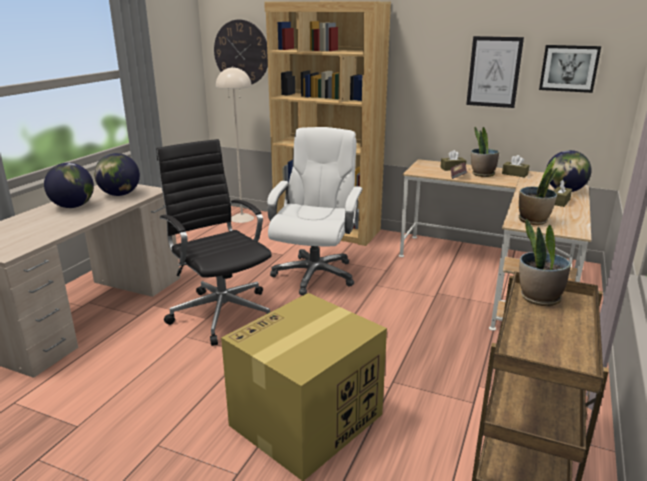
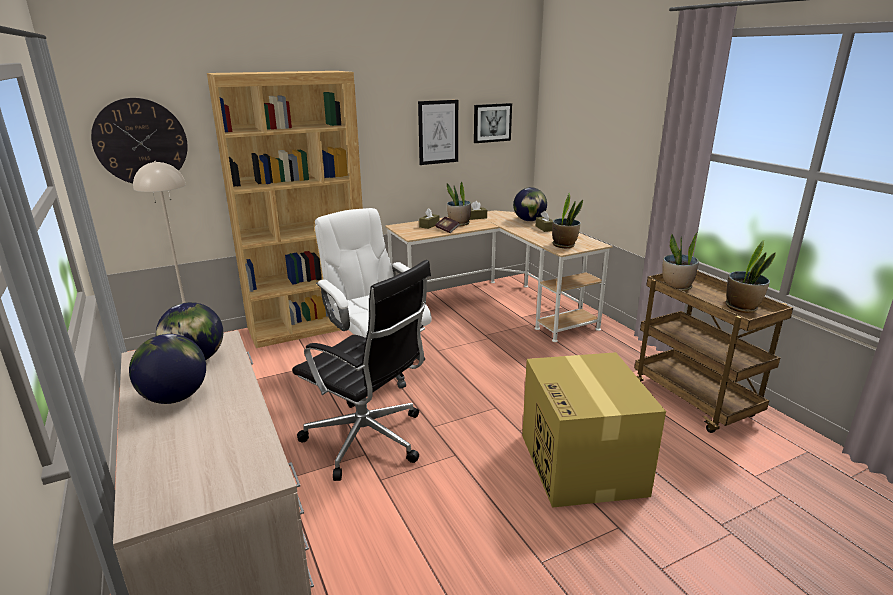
camera: 50 degrees left, 0 degrees up
(222, 312) = (368, 441): black office chair -> black office chair turned 150 degrees counterclockwise
(558, 350) = (742, 307): none -> potted plant

